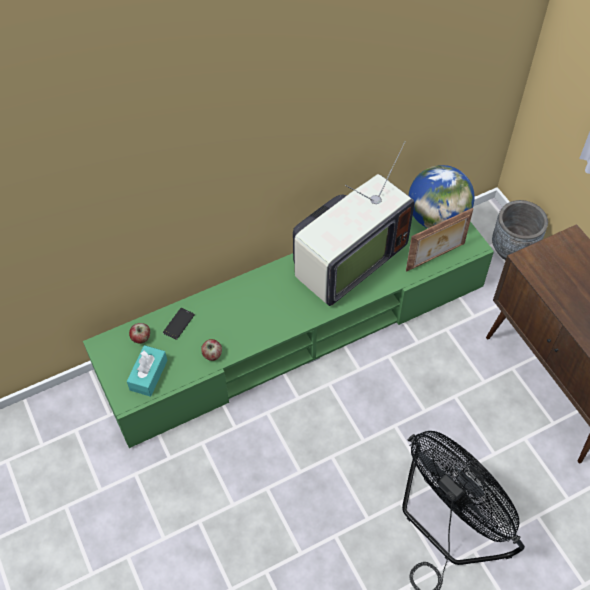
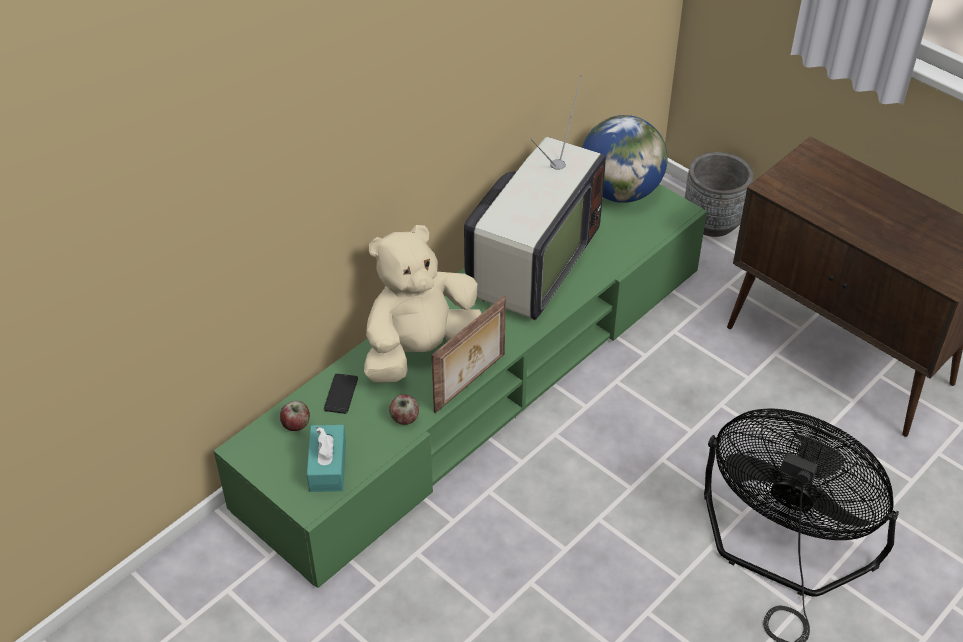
camera: 20 degrees left, 10 degrees down
(243, 307) = (420, 351): none -> beige plush toy
(436, 258) = (640, 235): picture frame -> picture frame (471, 383)

